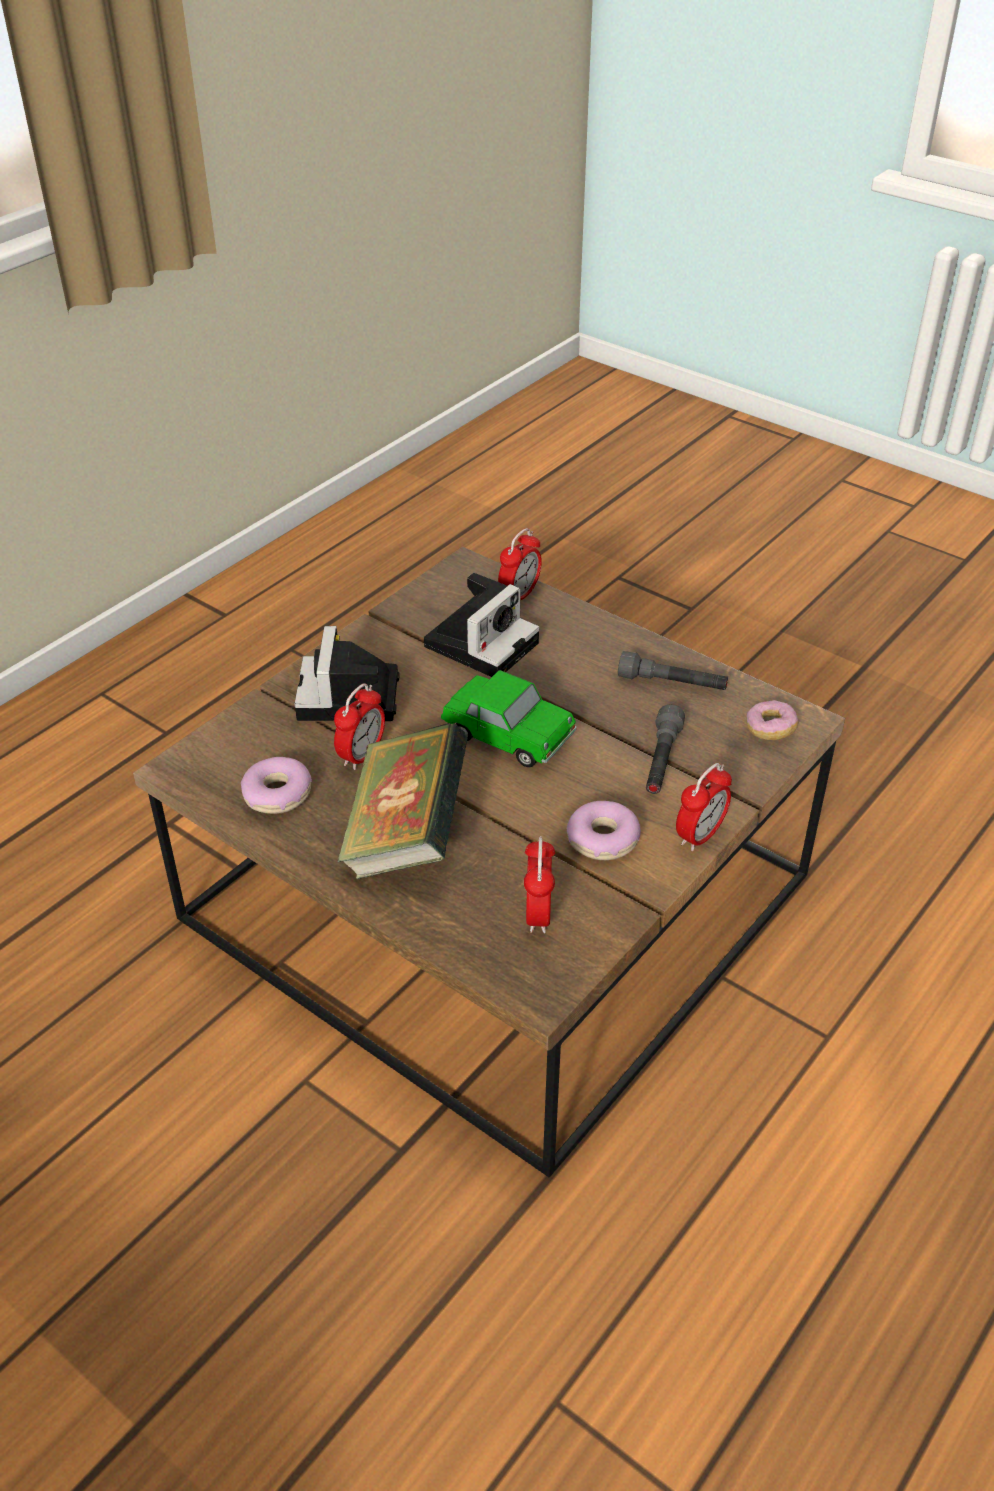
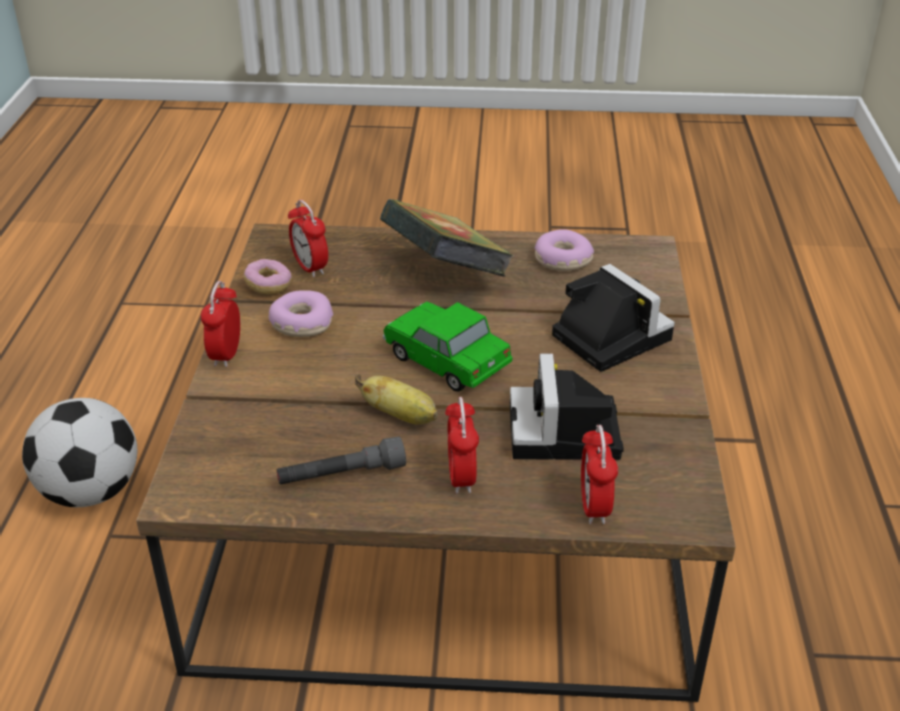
camera: 145 degrees right, 5 degrees down
(361, 755) = (541, 303): alarm clock -> alarm clock (461, 477)
(508, 736) = (446, 362): toy car -> toy car turned 45 degrees clockwise
(589, 707) = (401, 416): none -> banana
(661, 761) = (298, 397): grey flashlight -> none
(770, 729) = (211, 470): donut -> donut (268, 286)
(833, 1104) = (90, 492): none -> football

